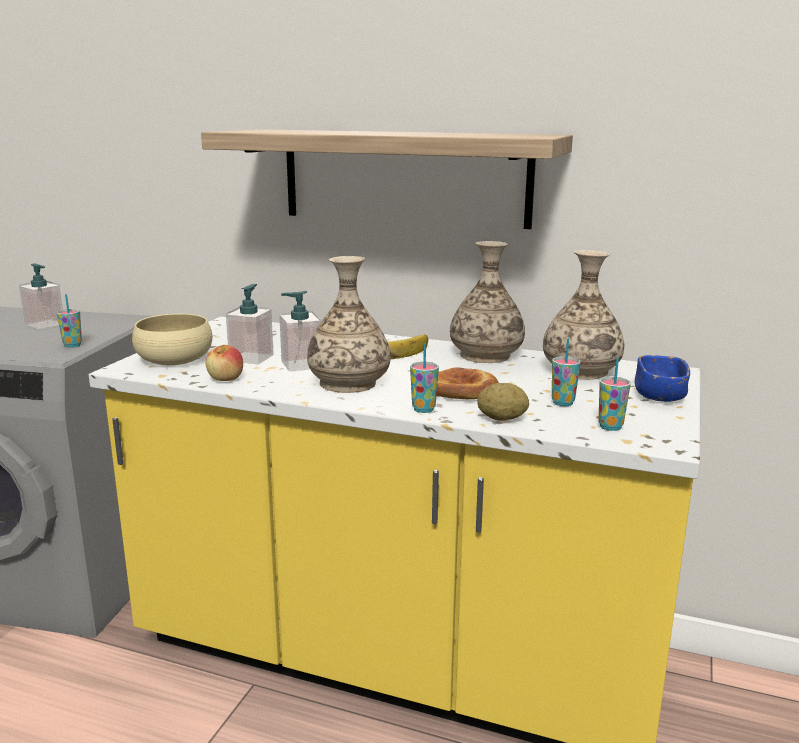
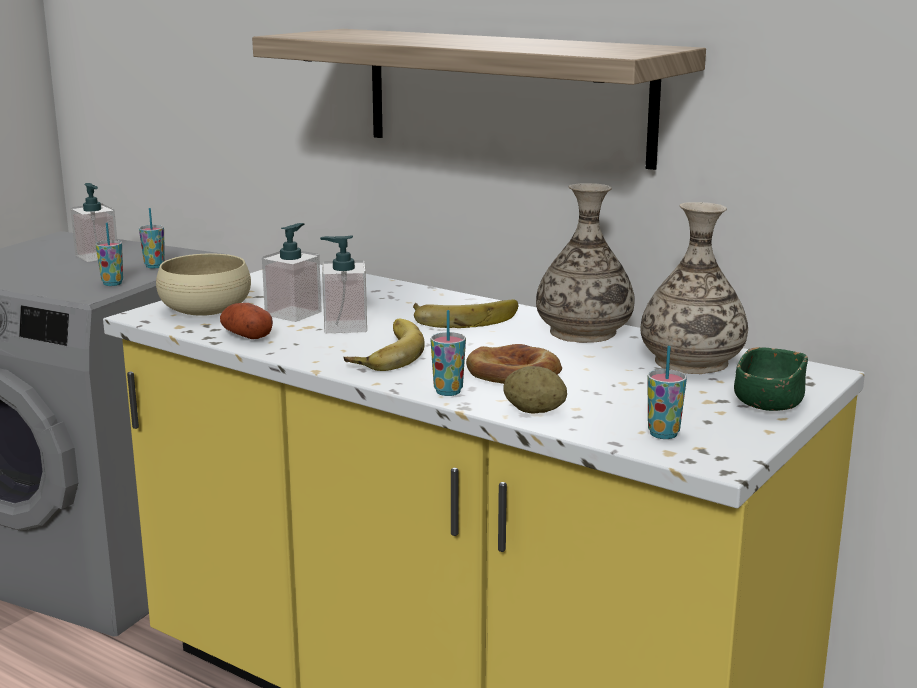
camera: 15 degrees right, 0 degrees up
(225, 379) = (246, 336): apple -> potato
(348, 383) = (384, 353): vase -> banana
(563, 403) = (629, 400): cup -> cup (154, 266)
(659, 395) = (768, 402): blue bowl -> green bowl

